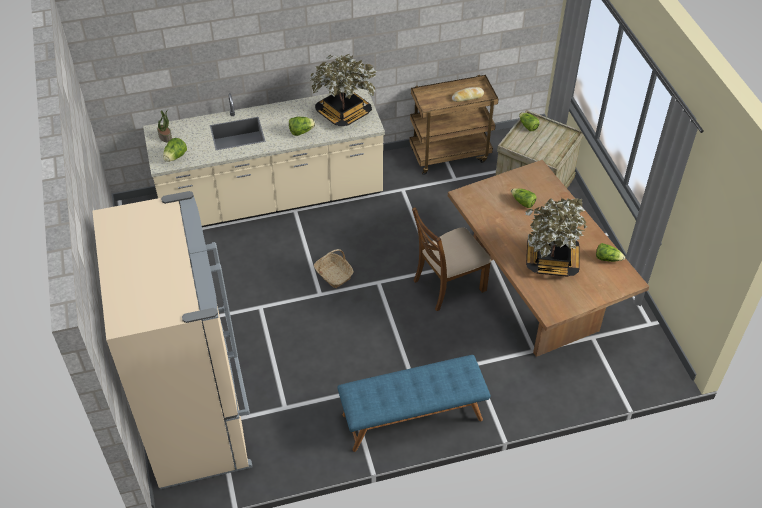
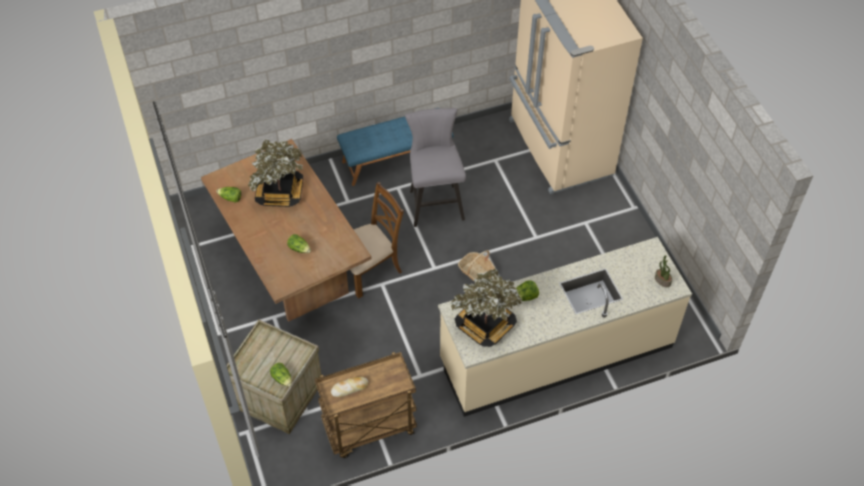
camera: 175 degrees right, 5 degrees up
(175, 157) = (642, 257): lettuce -> none
(368, 356) = (435, 202): none -> grey stool

